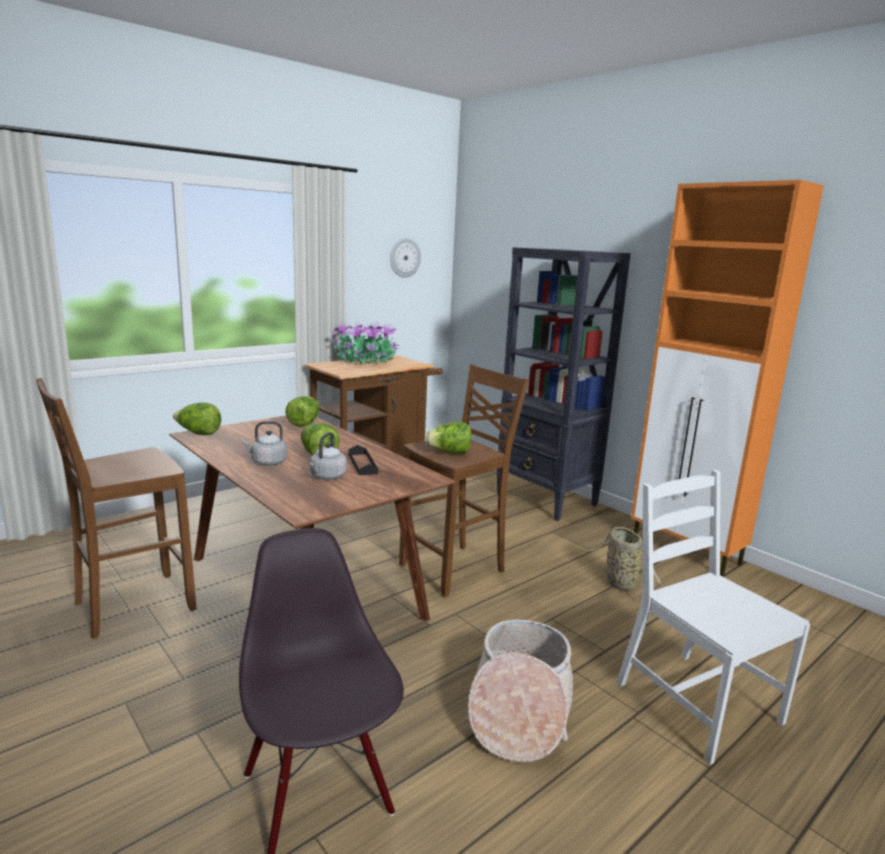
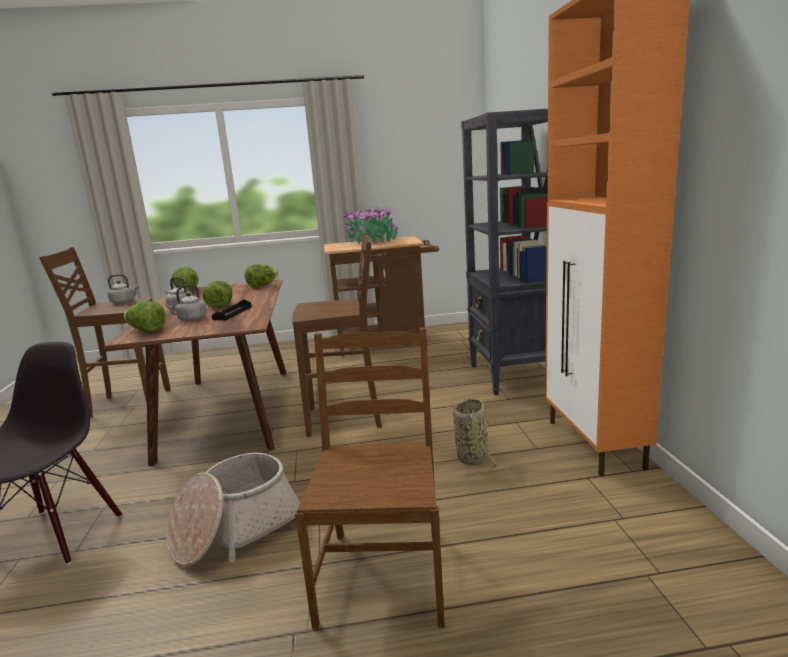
camera: 35 degrees right, 0 degrees up
(129, 458) = (124, 302): none -> grey kettle
(404, 257) = (428, 148): wall clock -> none
(449, 453) = (317, 310): lettuce -> lettuce (146, 331)
(695, 702) = (382, 575): white chair -> brown chair

